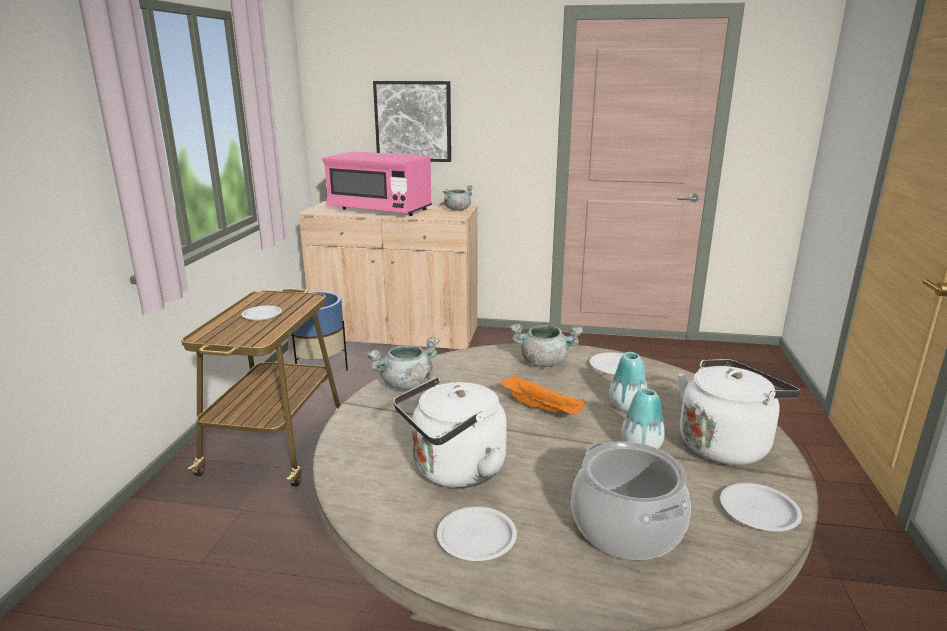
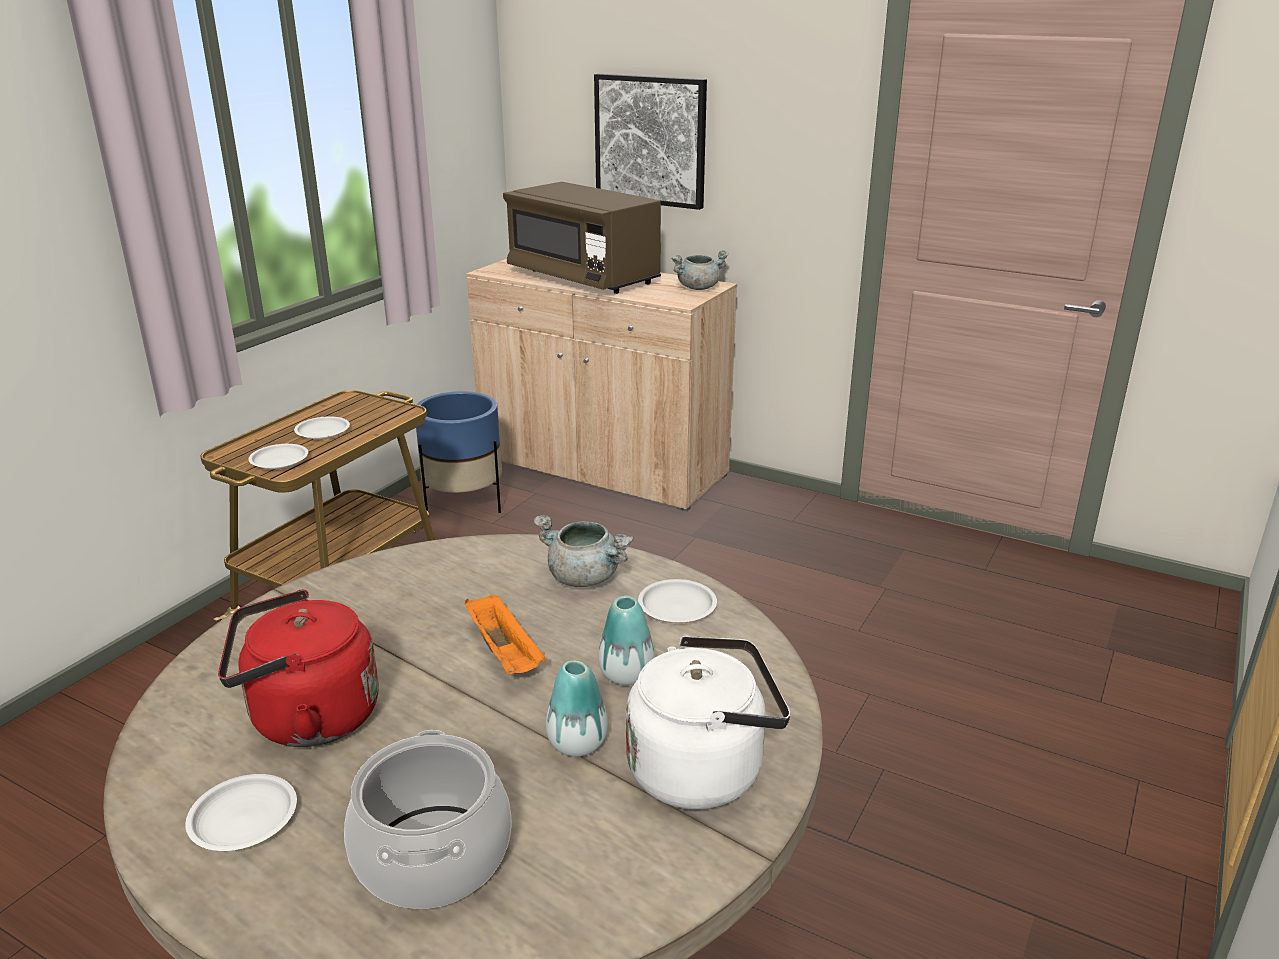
camera: 20 degrees right, 5 degrees up
(380, 210) = (583, 277): pink microwave -> brown microwave
(406, 385) = (371, 578): grey cooking pot -> none
(454, 471) = (307, 719): white kettle -> red kettle
(758, 511) = (632, 884): white plate -> white plate (279, 460)

